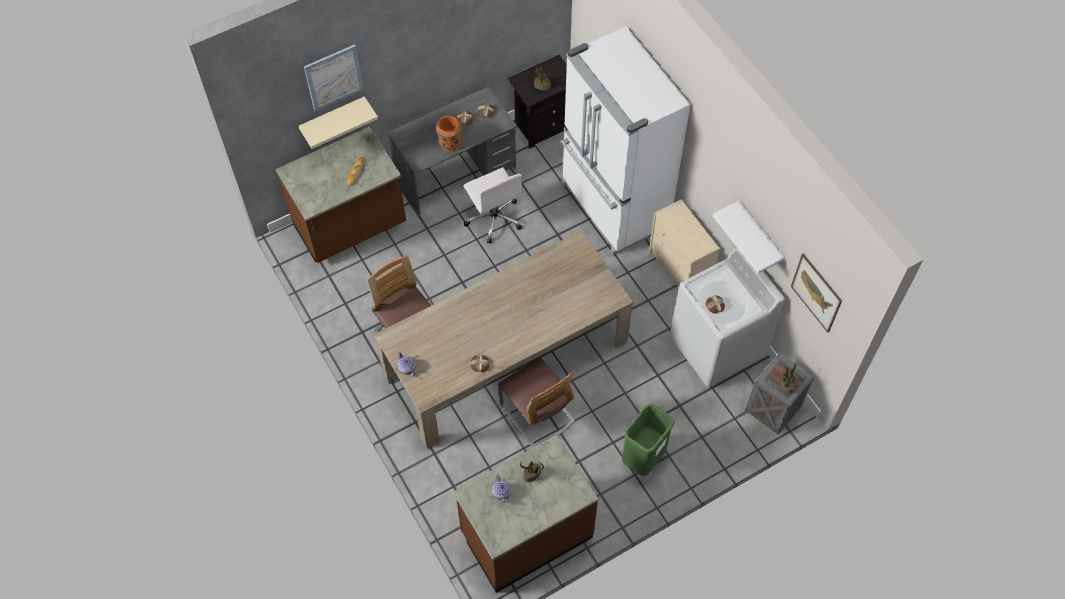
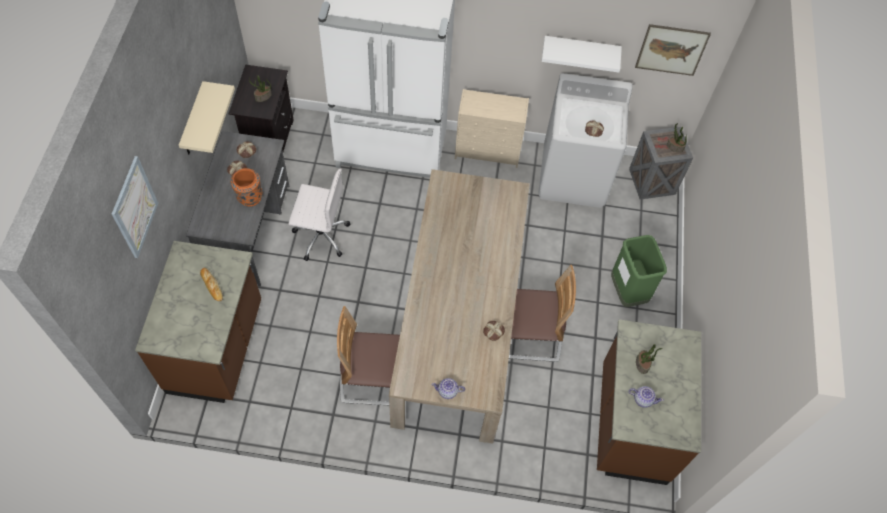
camera: 55 degrees left, 0 degrees up
(333, 119) = (149, 255): beige shelf -> beige shelf (193, 121)

